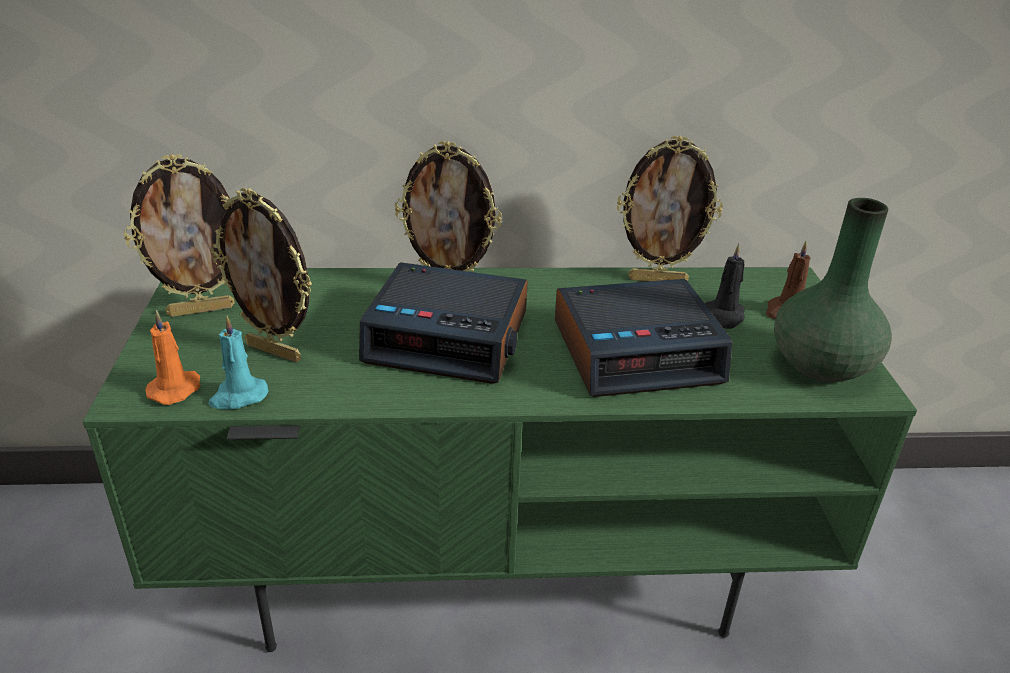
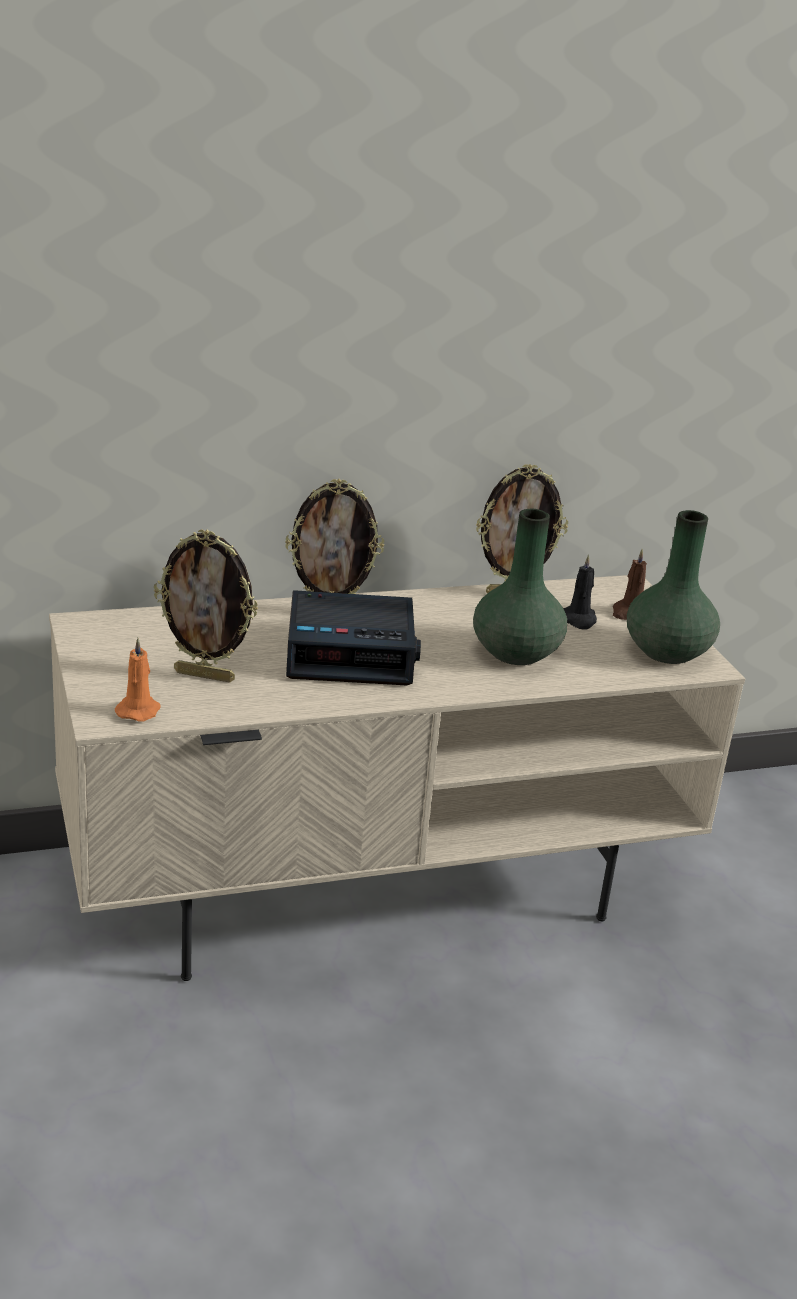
camera: 15 degrees left, 5 degrees down
(201, 310) = (112, 647): picture frame -> none
(238, 396) = (197, 711): turquoise candle -> none
(499, 560) = (377, 885): green tv stand -> beige tv stand
(637, 351) = (516, 652): alarm clock -> green vase

